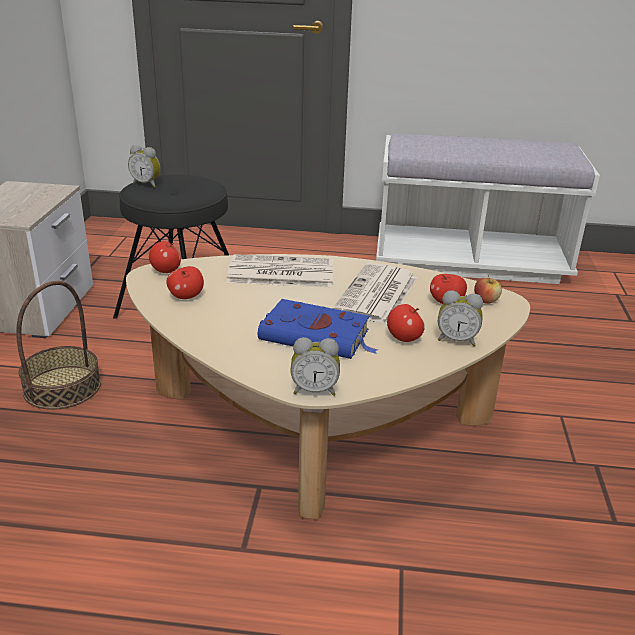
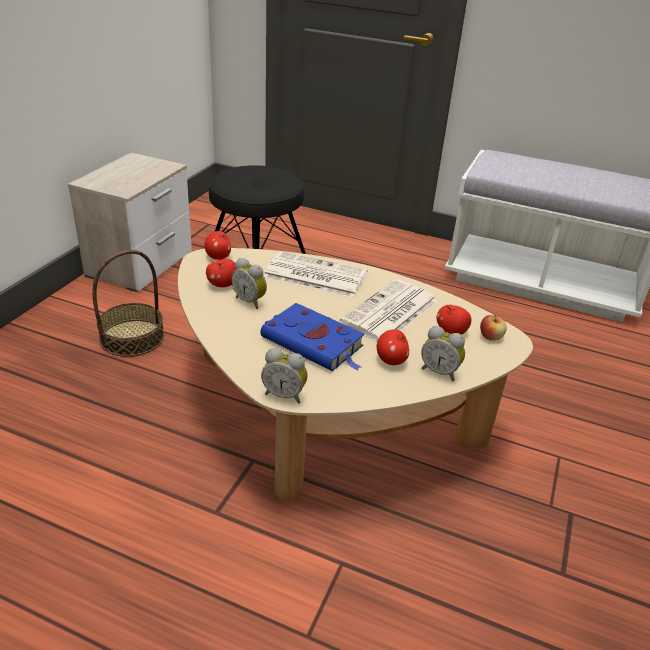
camera: 15 degrees right, 5 degrees up
(147, 184) = (236, 172): alarm clock -> alarm clock (250, 301)

